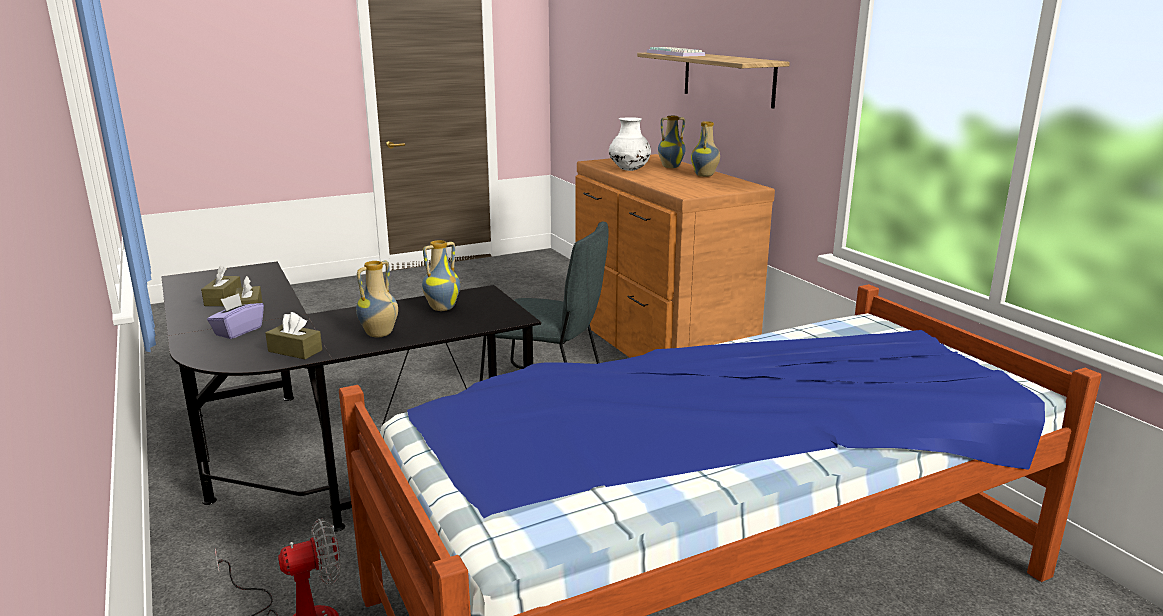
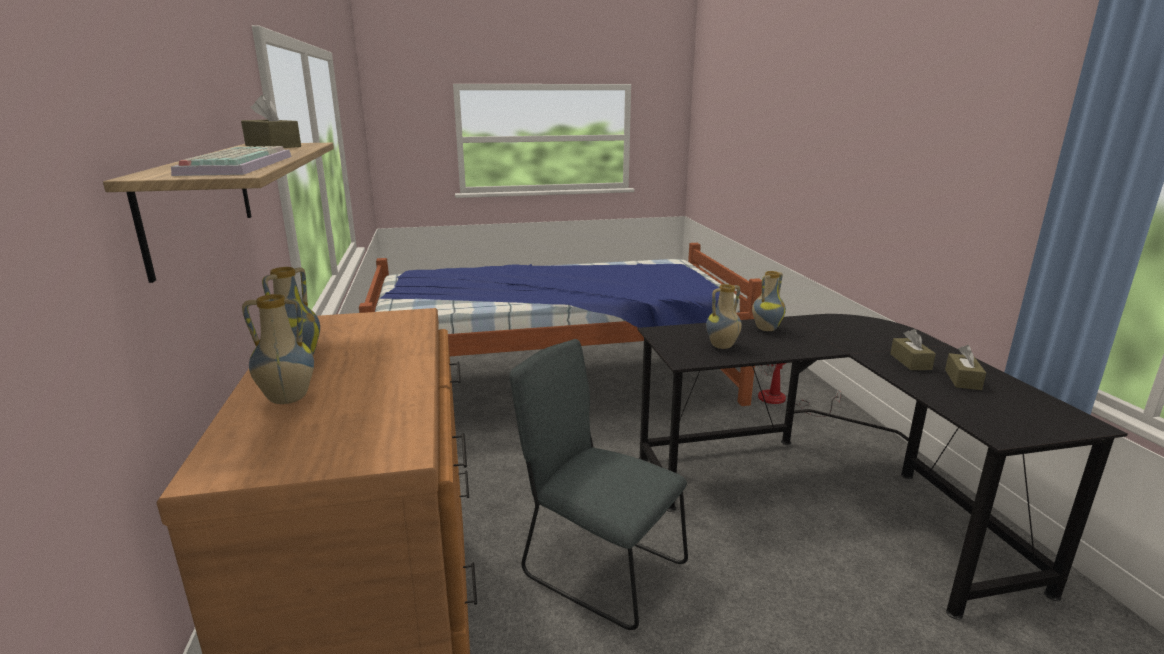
camera: 165 degrees left, 0 degrees up
(238, 331) = (890, 342): purple tissue box -> none
(295, 351) = (822, 323): brown tissue box -> brown tissue box (273, 146)
(629, 170) = (386, 394): white vase -> none

